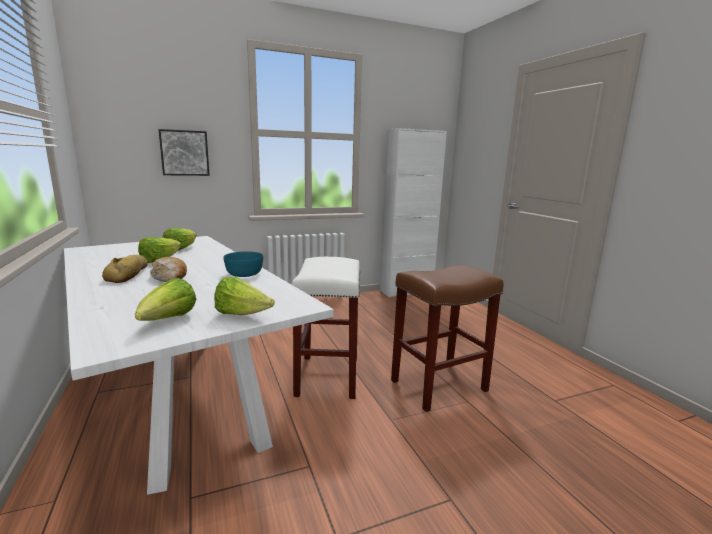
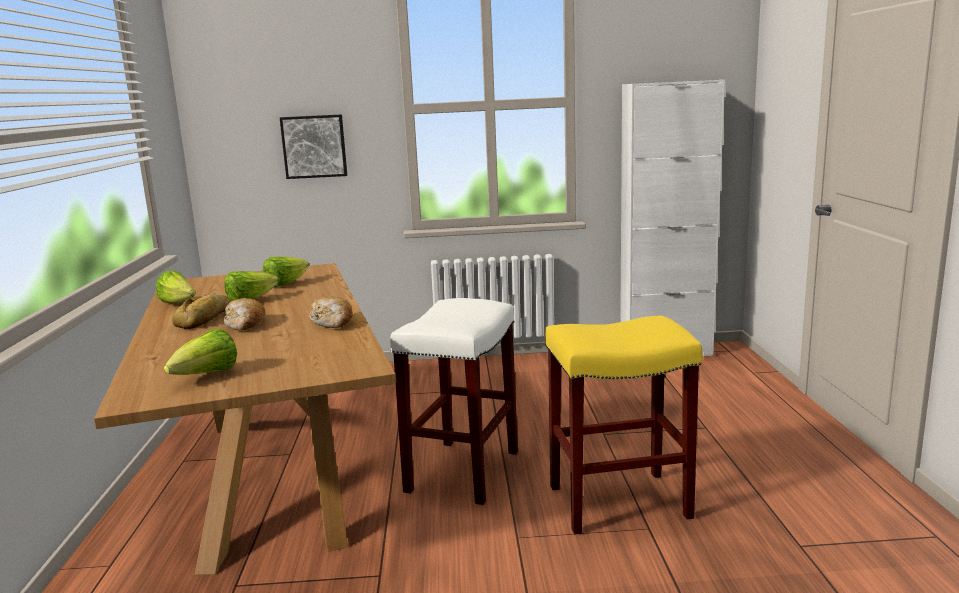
camera: 20 degrees right, 0 degrees up
(184, 395) = (274, 476): white dining table -> brown dining table
(242, 315) = (285, 374): lettuce -> lettuce (179, 304)
(245, 274) = (333, 322): turquoise bowl -> bread
(438, 386) = (617, 502): brown stool -> yellow stool

